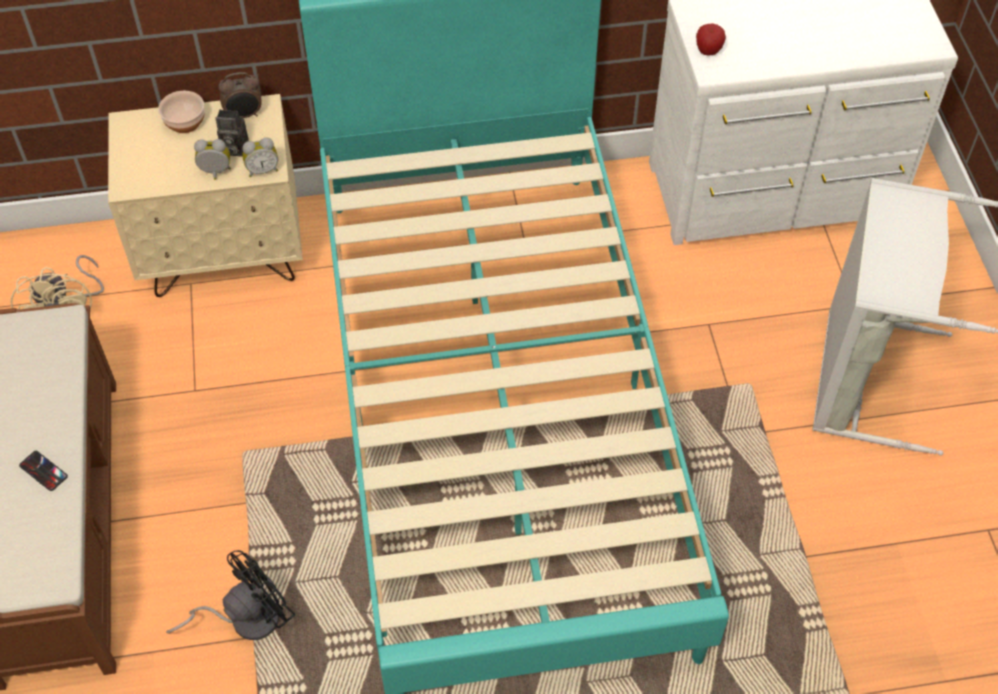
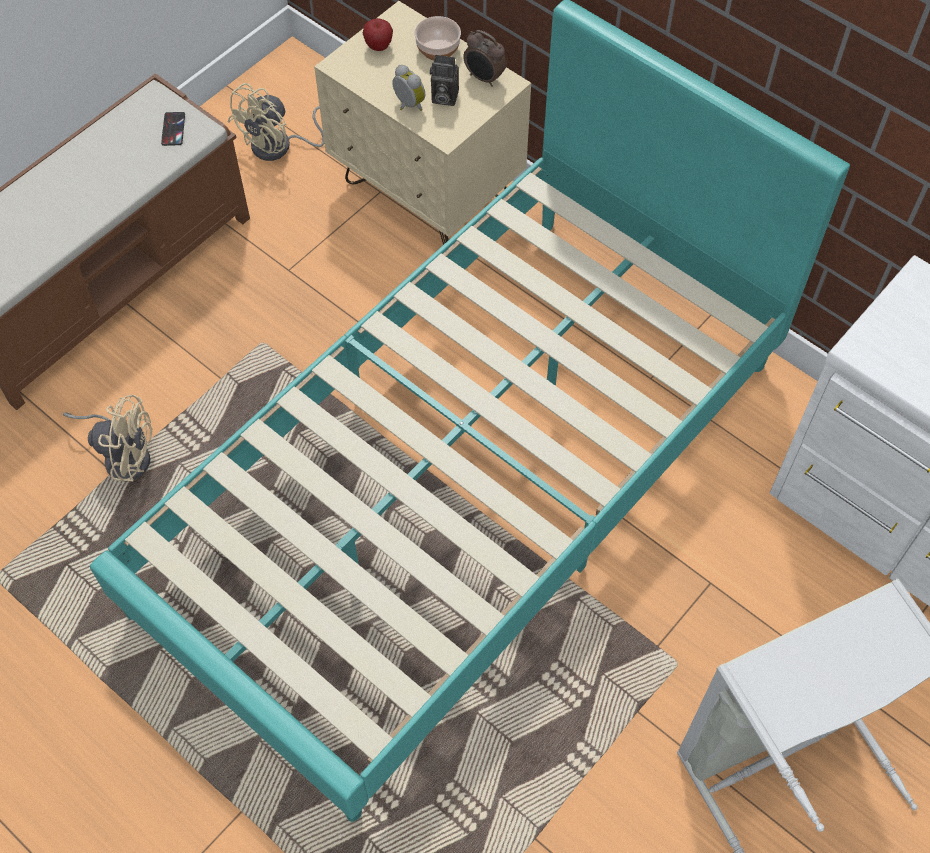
camera: 50 degrees right, 5 degrees up
(43, 471) = (62, 220): phone -> phone (173, 129)
(233, 149) = (443, 97): camera -> camera turned 45 degrees counterclockwise
(245, 618) = (123, 455): black fan -> beige fan
(262, 170) = (441, 130): alarm clock -> none
(708, 51) = (882, 330): apple -> apple (378, 47)

